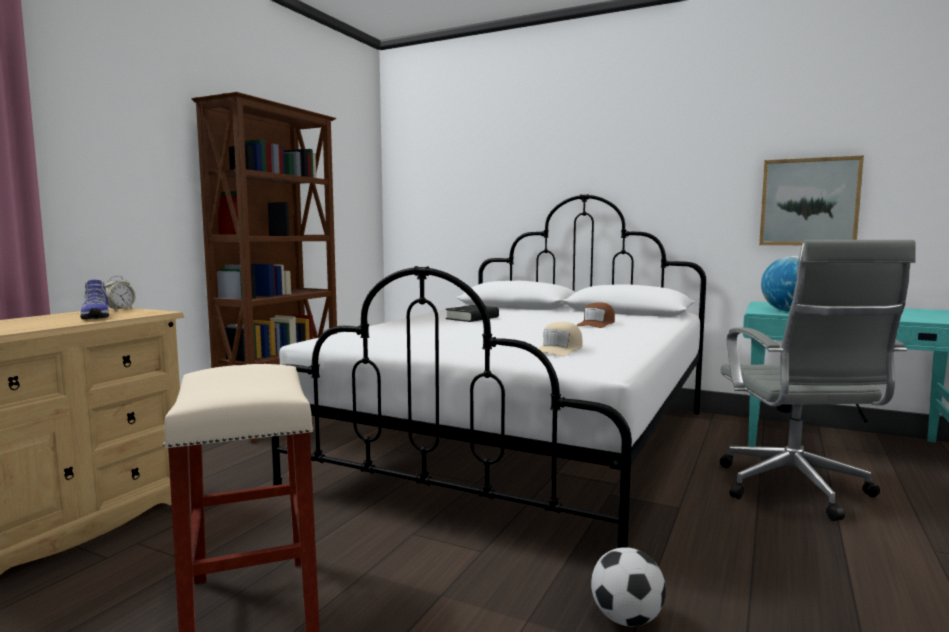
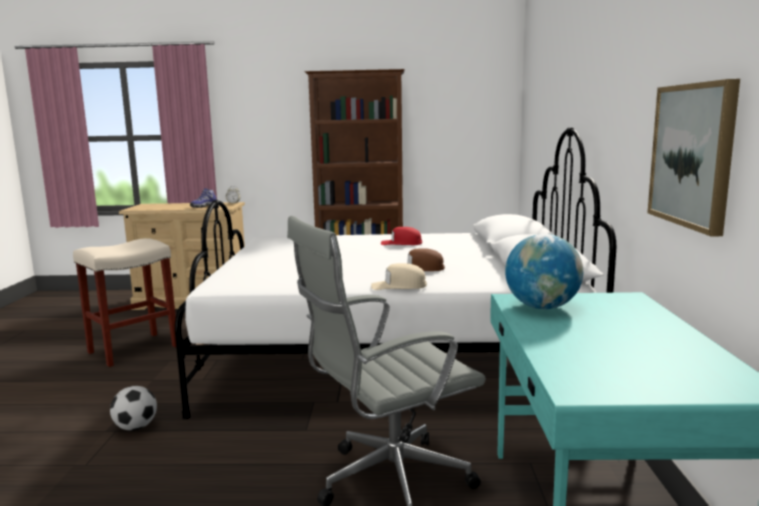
camera: 65 degrees right, 5 degrees up
(472, 318) = (401, 243): black book -> red cap
(559, 350) = (277, 273): beige cap -> beige cap (398, 286)

